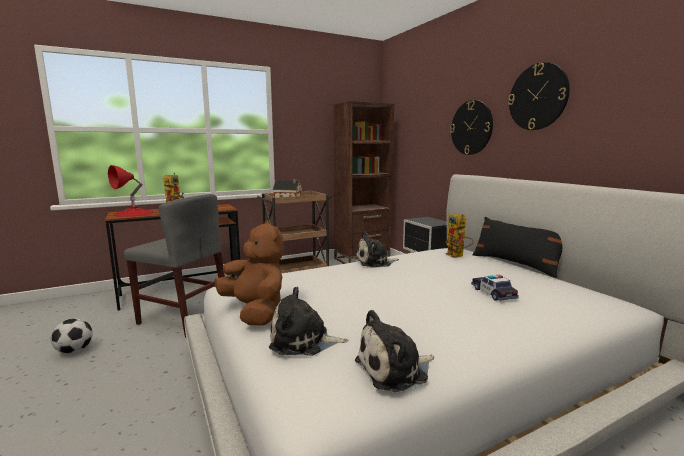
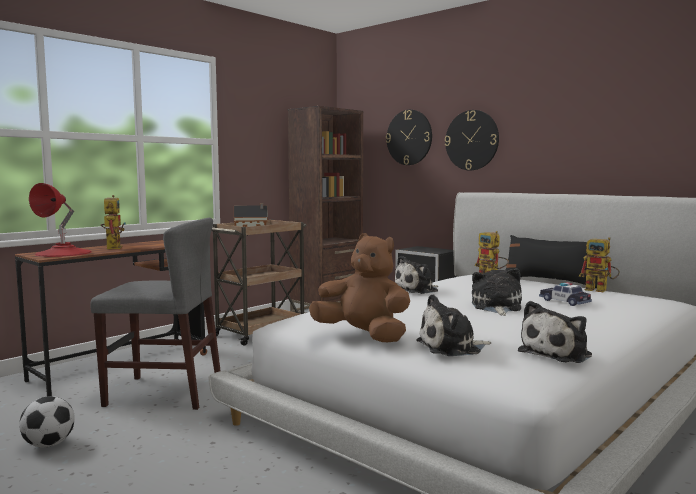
camera: 20 degrees left, 5 degrees down
(415, 292) = (496, 307): none -> plush toy
(538, 97) = (550, 109): wall clock -> wall clock (409, 137)
(553, 281) = (601, 290): none -> toy robot

